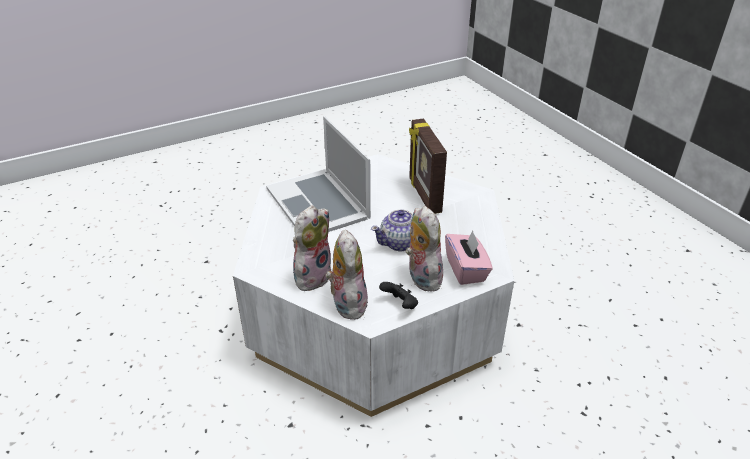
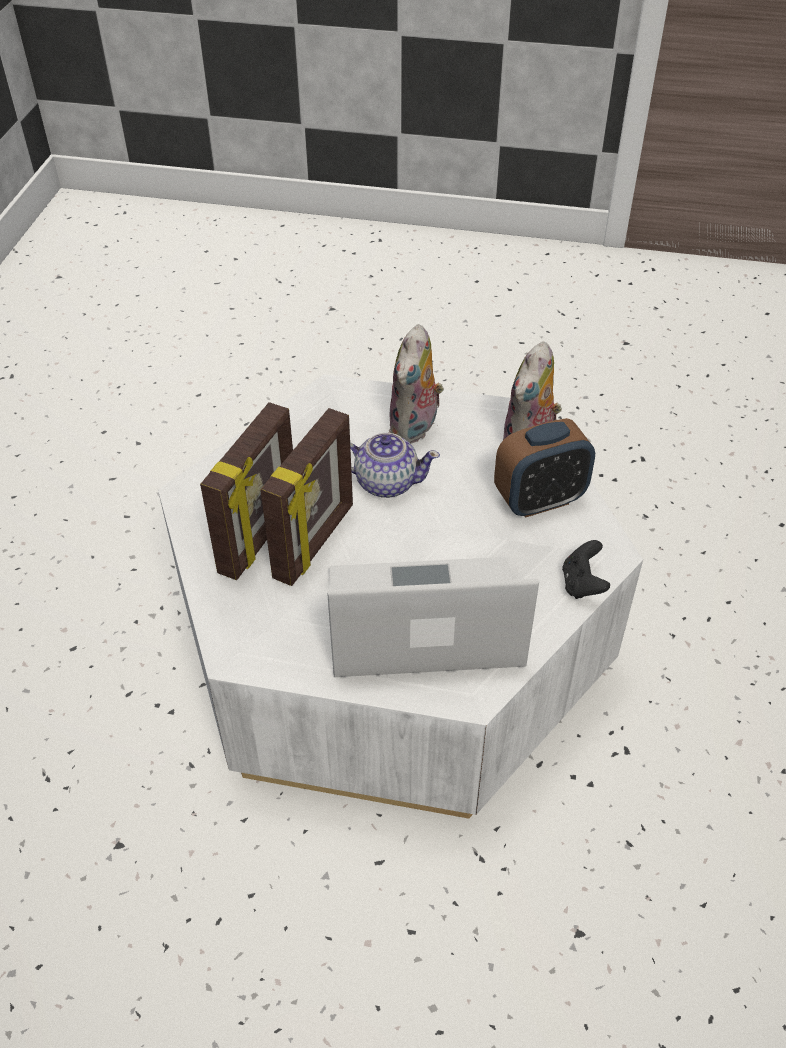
camera: 140 degrees left, 10 degrees up
(312, 276) = (539, 500): plush toy -> alarm clock
(318, 203) = (424, 619): laptop -> laptop turned 105 degrees counterclockwise
(398, 205) = (316, 542): none -> picture frame
(400, 305) = (473, 413): black game controller -> black game controller (582, 584)
(466, 270) = (356, 409): pink tissue box -> none

